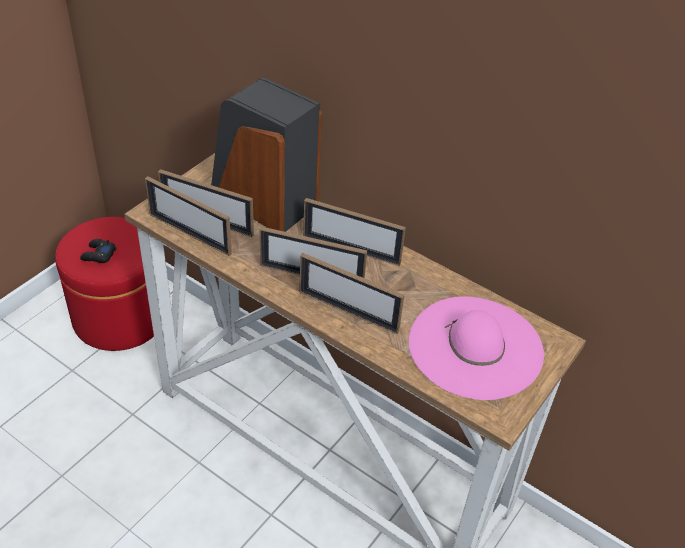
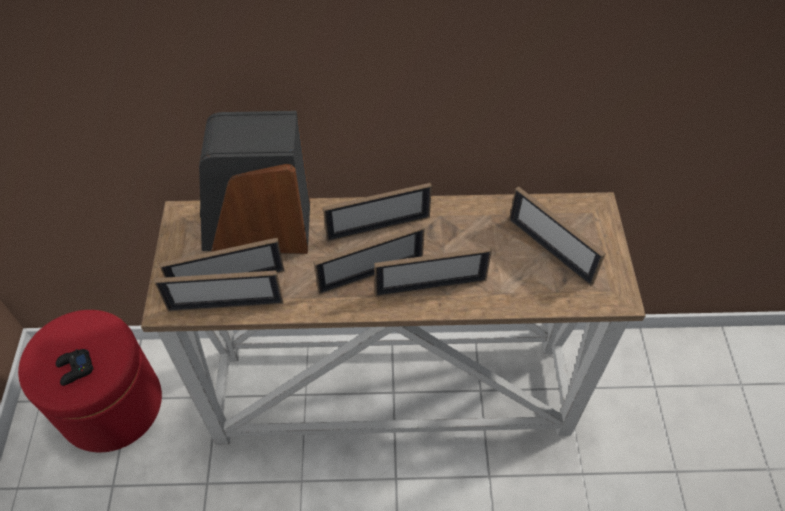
camera: 35 degrees left, 10 degrees up
(475, 347) = (549, 251): pink hat -> picture frame

